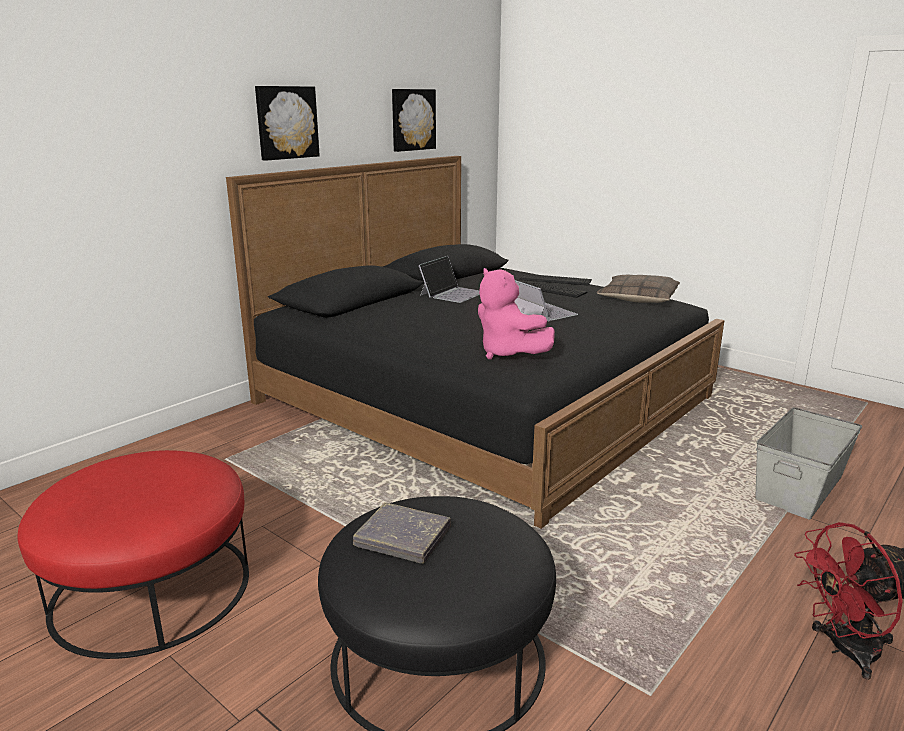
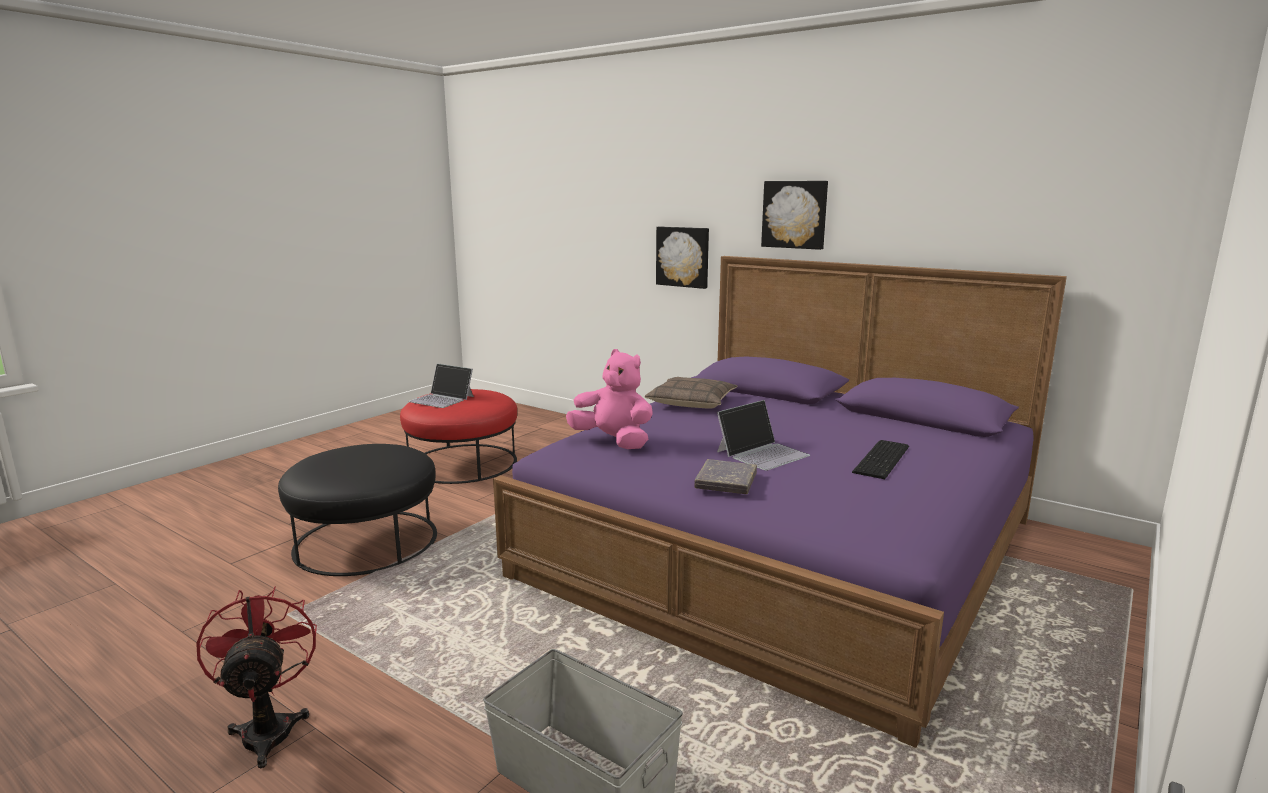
camera: 85 degrees right, 5 degrees down
(403, 538) = (370, 453): grey book -> grey book (726, 481)
(412, 120) = (983, 220): picture -> picture (683, 256)
(452, 293) = (815, 418): laptop -> laptop (442, 399)
(483, 399) = (783, 546): black bed -> purple bed
(508, 353) = (613, 441): pink plush toy -> pink plush toy turned 75 degrees clockwise
(554, 279) = (945, 463): keyboard -> none
(638, 298) = (895, 512): pillow -> pillow (692, 402)

